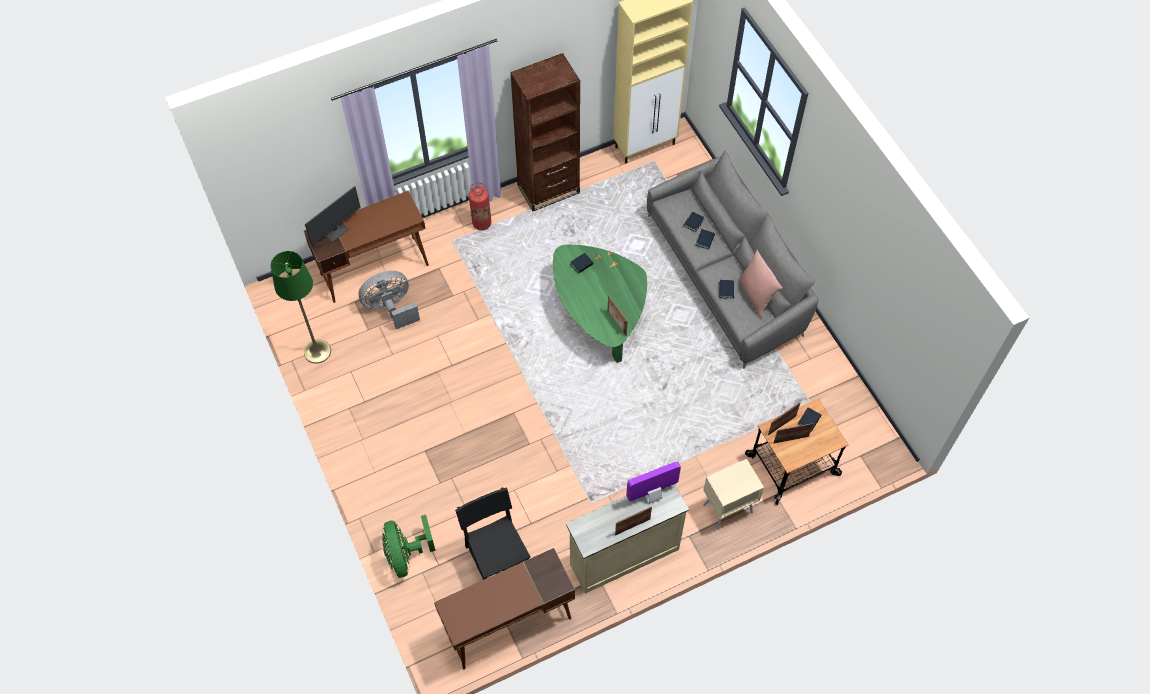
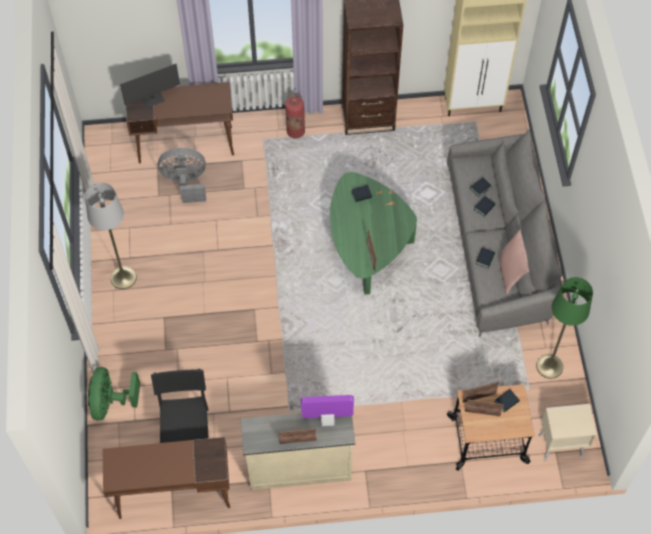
camera: 20 degrees right, 0 degrees up
(317, 351) = (108, 201): green floor lamp -> green floor lamp (549, 366)
(366, 424) = (123, 277): none -> grey floor lamp
(726, 508) = (409, 458): beige nightstand -> beige nightstand (559, 445)

